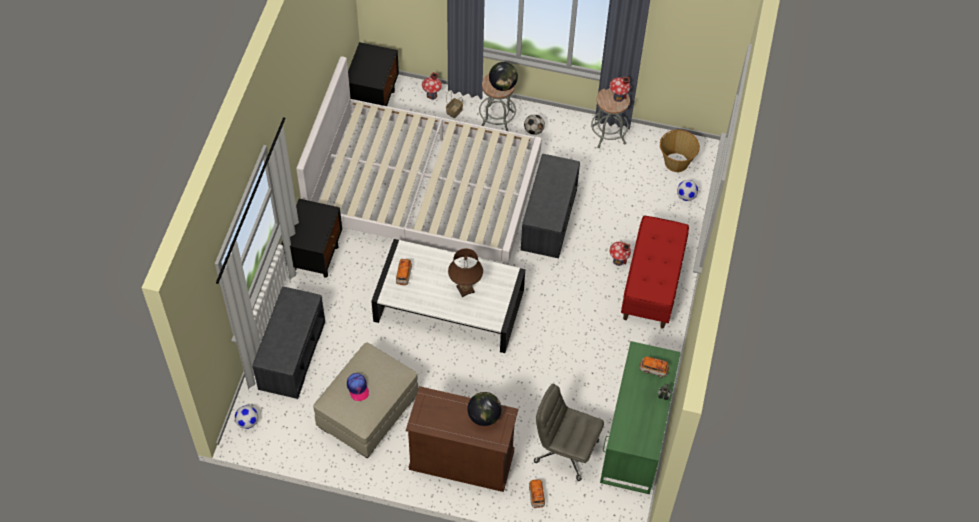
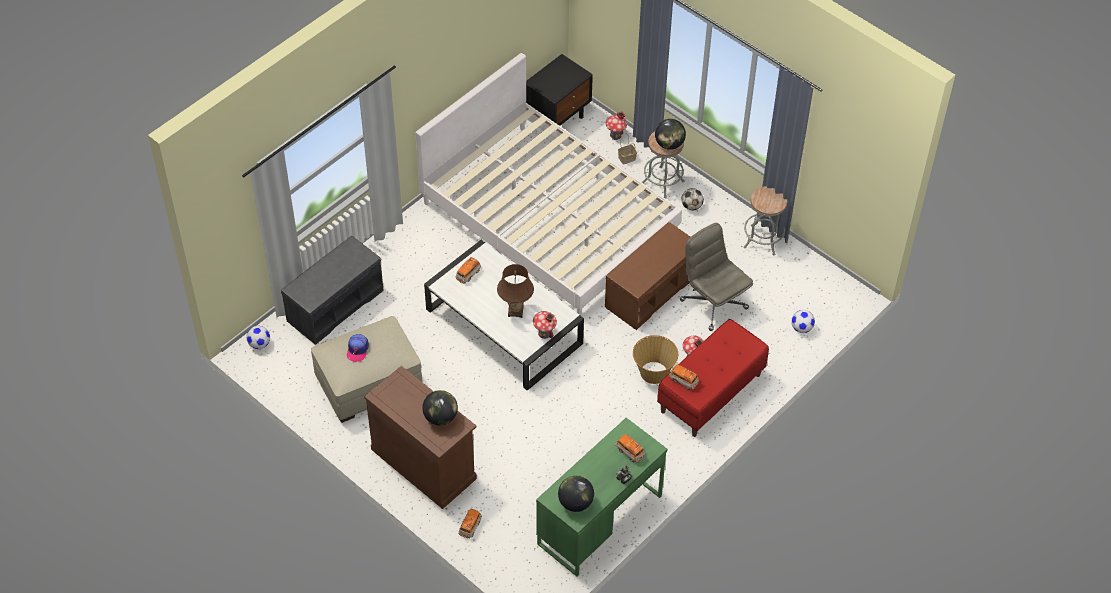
camera: 30 degrees right, 5 degrees down
(315, 257) = (412, 231): black nightstand -> none
(548, 218) = (650, 290): grey bench -> brown bench
(565, 451) = (524, 501): grey office chair -> grey office chair (713, 303)
(618, 97) = (775, 200): toy house -> toy house (544, 333)
(640, 435) = (575, 503): none -> globe
(643, 286) = (683, 381): none -> toy car
(676, 162) = (813, 293): basket -> basket (653, 372)

